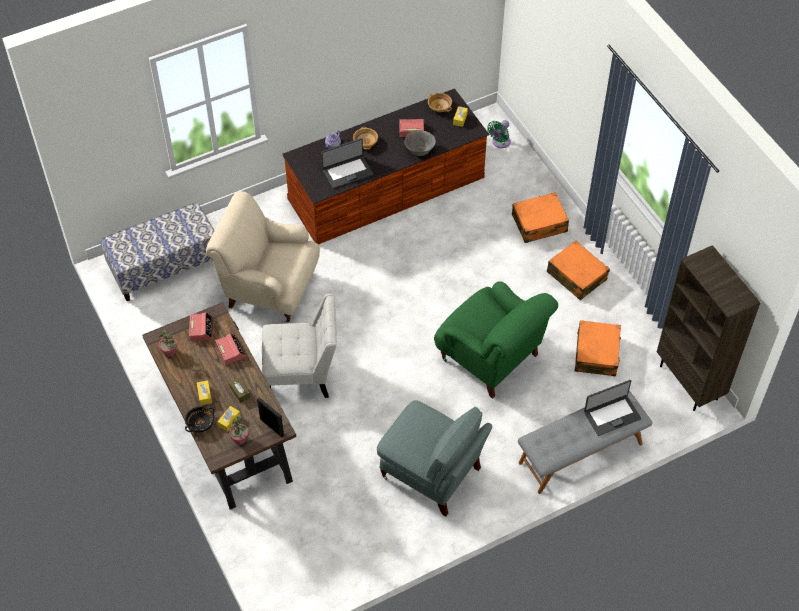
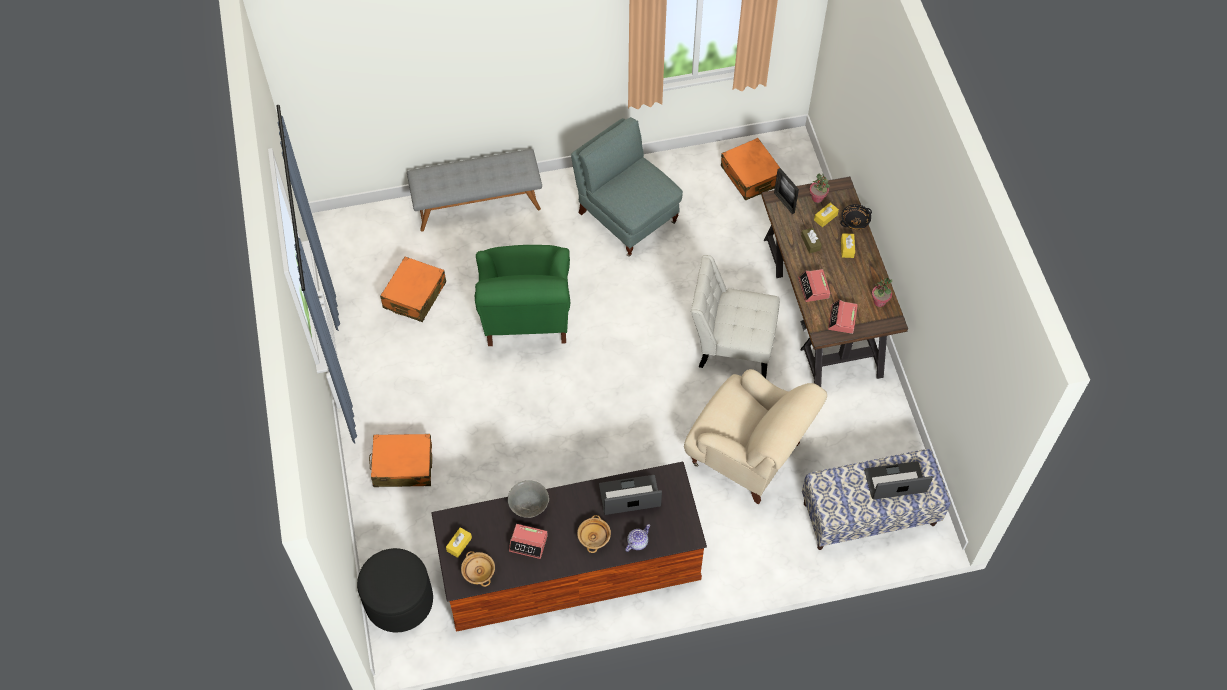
camera: 165 degrees left, 5 degrees up
(491, 358) = (526, 315): green armchair -> green armchair turned 150 degrees counterclockwise
(500, 143) = (399, 600): green fan -> black ottoman
(576, 276) = (392, 388): orange suitcase -> orange suitcase (751, 176)
(612, 415) = (443, 180): laptop -> laptop (895, 482)
(689, 382) = (336, 245): brown bookcase -> none

